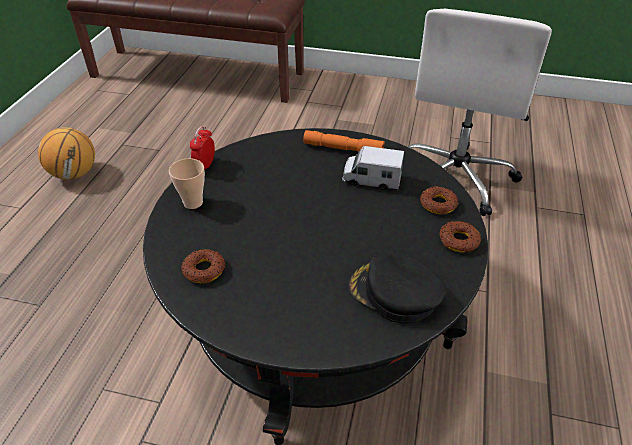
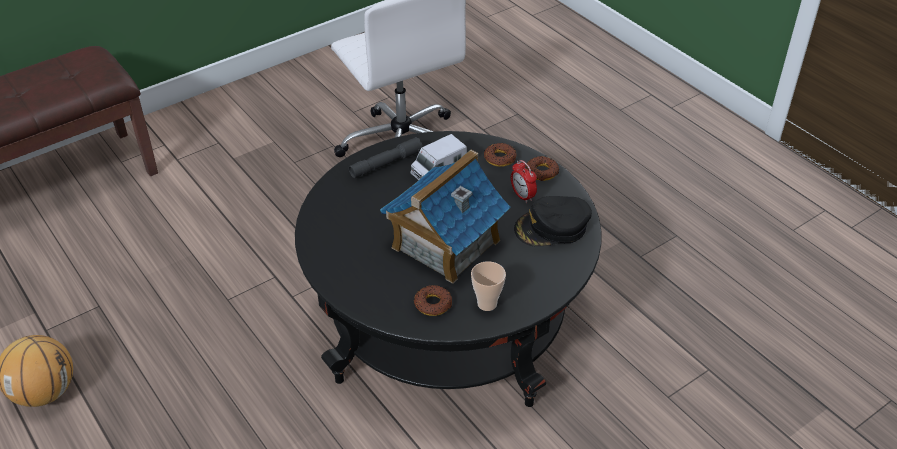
camera: 50 degrees left, 0 degrees up
(193, 202) = (349, 275): cup -> cup (487, 304)
(205, 165) = (309, 246): alarm clock -> alarm clock (522, 196)
(287, 234) = (445, 244): none -> toy house
(343, 149) = (386, 164): orange flashlight -> grey flashlight

